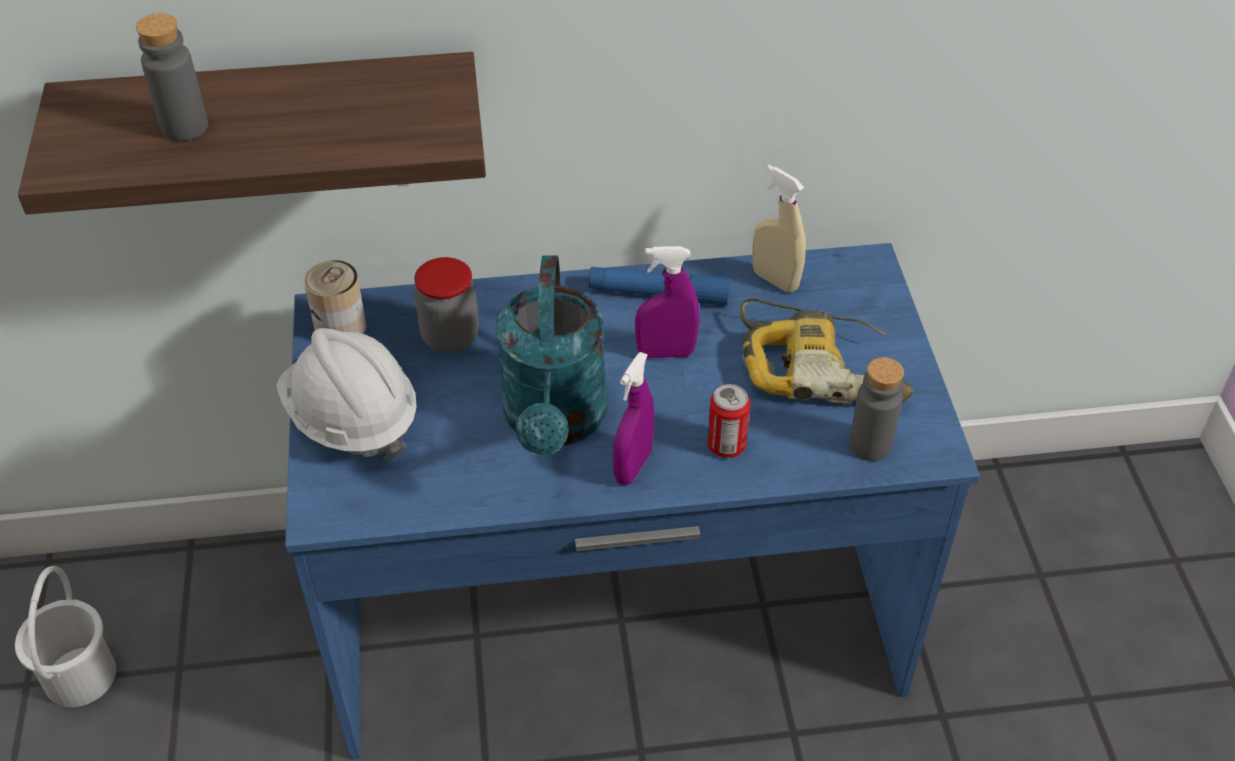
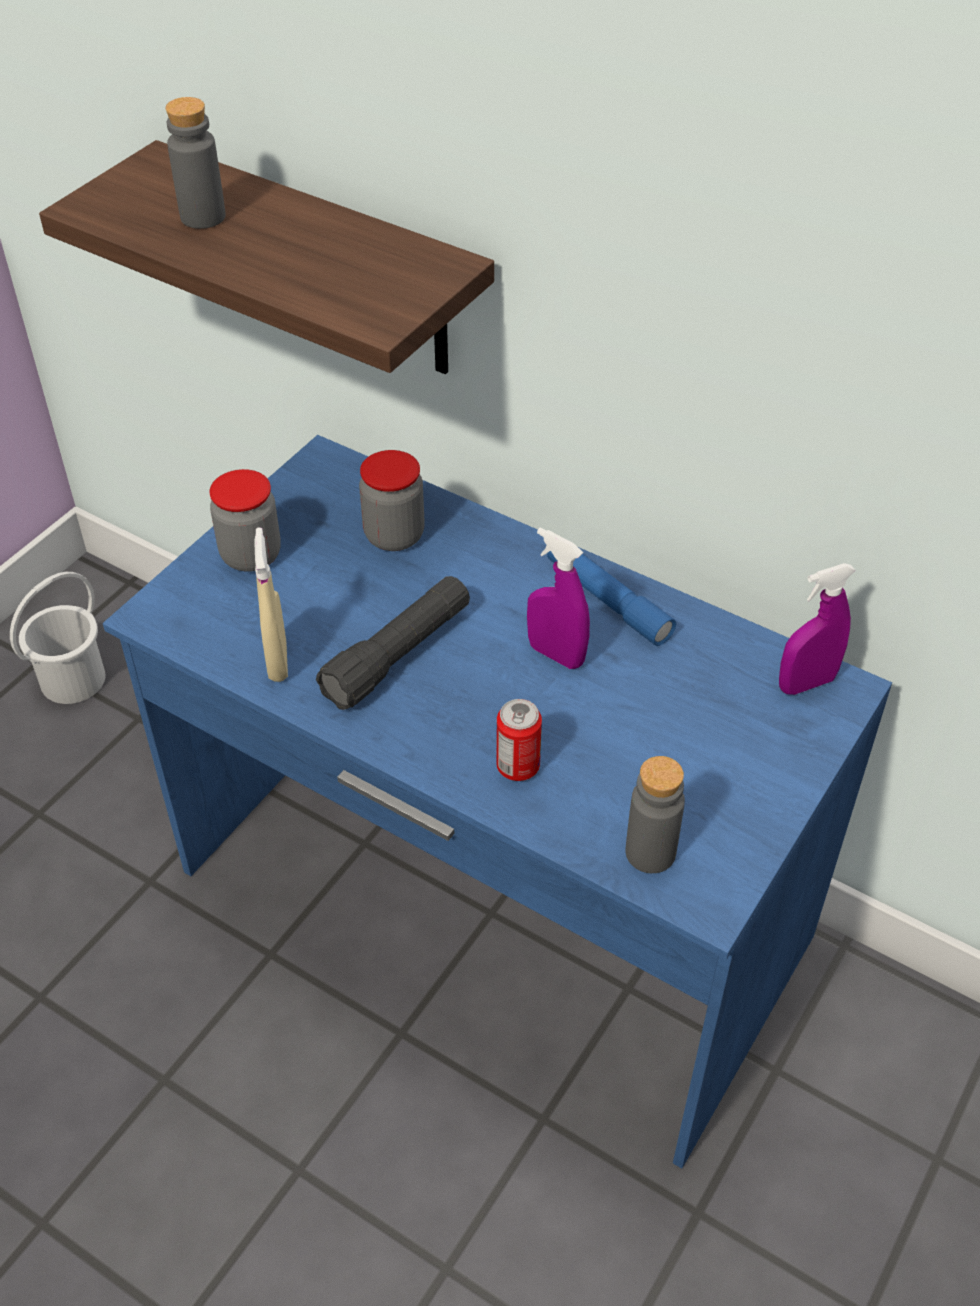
camera: 40 degrees right, 0 degrees up
(340, 327) = (321, 479): can -> none
(351, 418) = (251, 555): white hard hat -> jar
(555, 422) = (398, 655): turquoise watering can -> black flashlight
(633, 466) = (419, 732): purple spray bottle -> purple spray bottle (806, 683)
(775, 280) = (731, 650): beige spray bottle -> beige spray bottle (277, 661)
(822, 367) = (685, 754): power drill -> none

